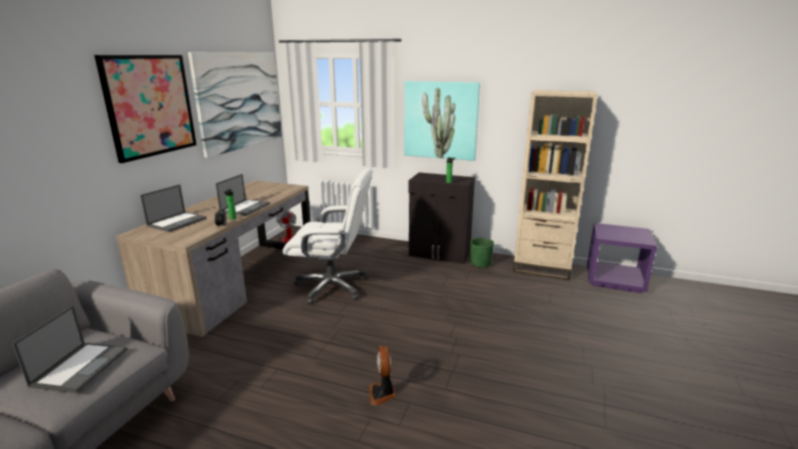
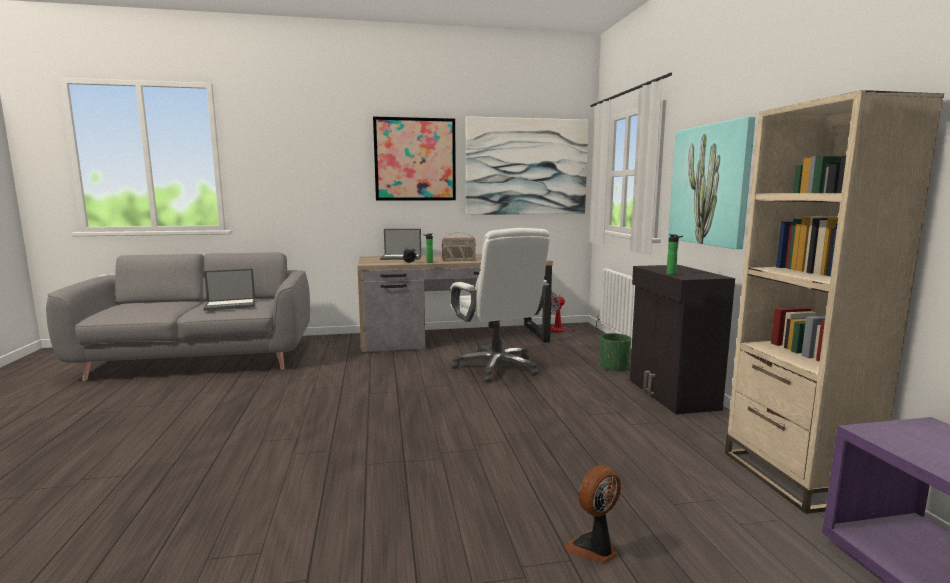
camera: 60 degrees right, 10 degrees down
(245, 207) = (459, 260): laptop -> radio
(382, 394) = (336, 434): fan -> fan (594, 549)
(480, 264) = (699, 424): green planter -> green planter (614, 367)

